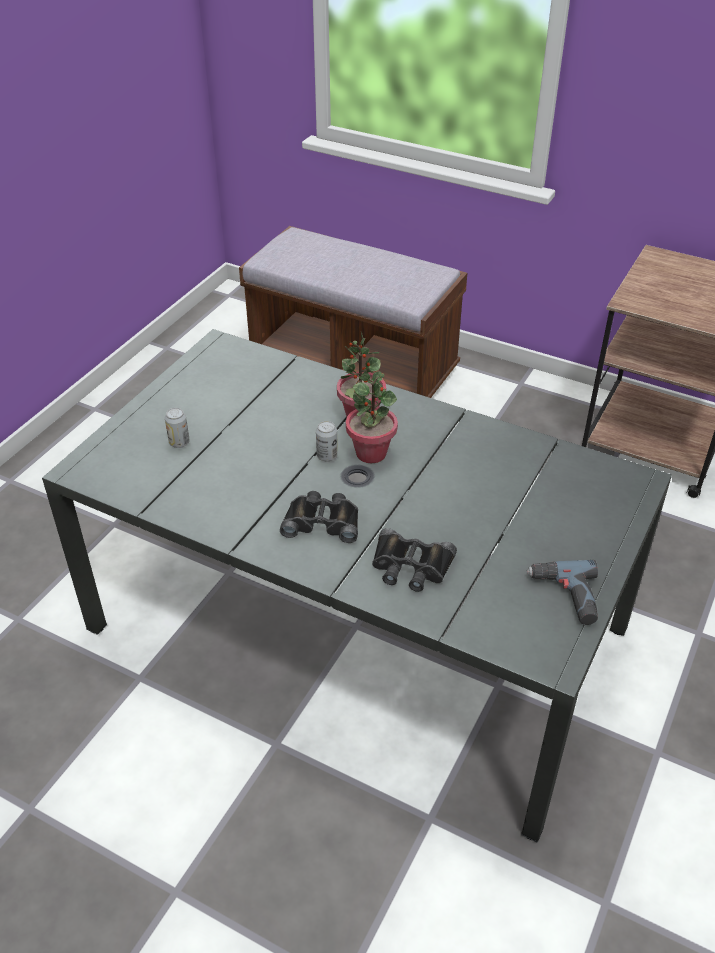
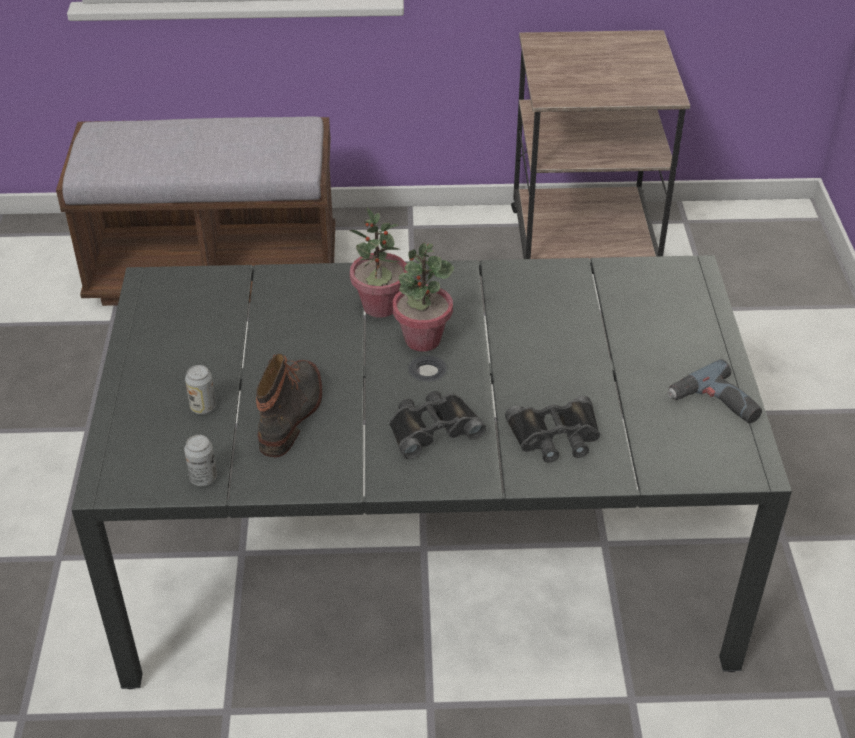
camera: 30 degrees left, 0 degrees up
(233, 471) = (292, 414): none -> boot
(327, 456) = (379, 360): can -> can (203, 478)

